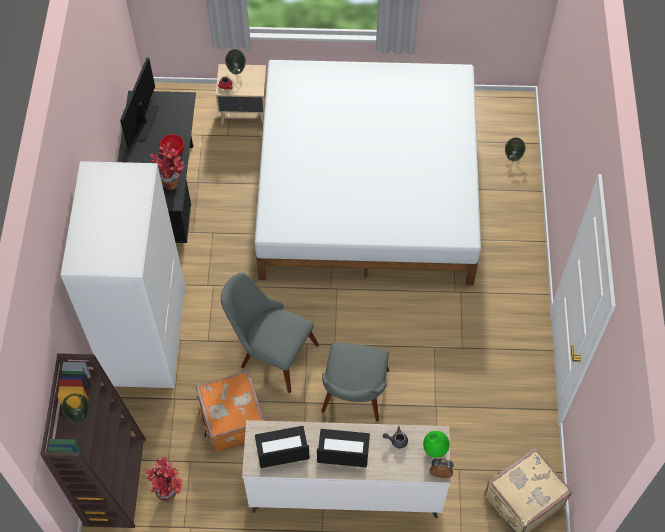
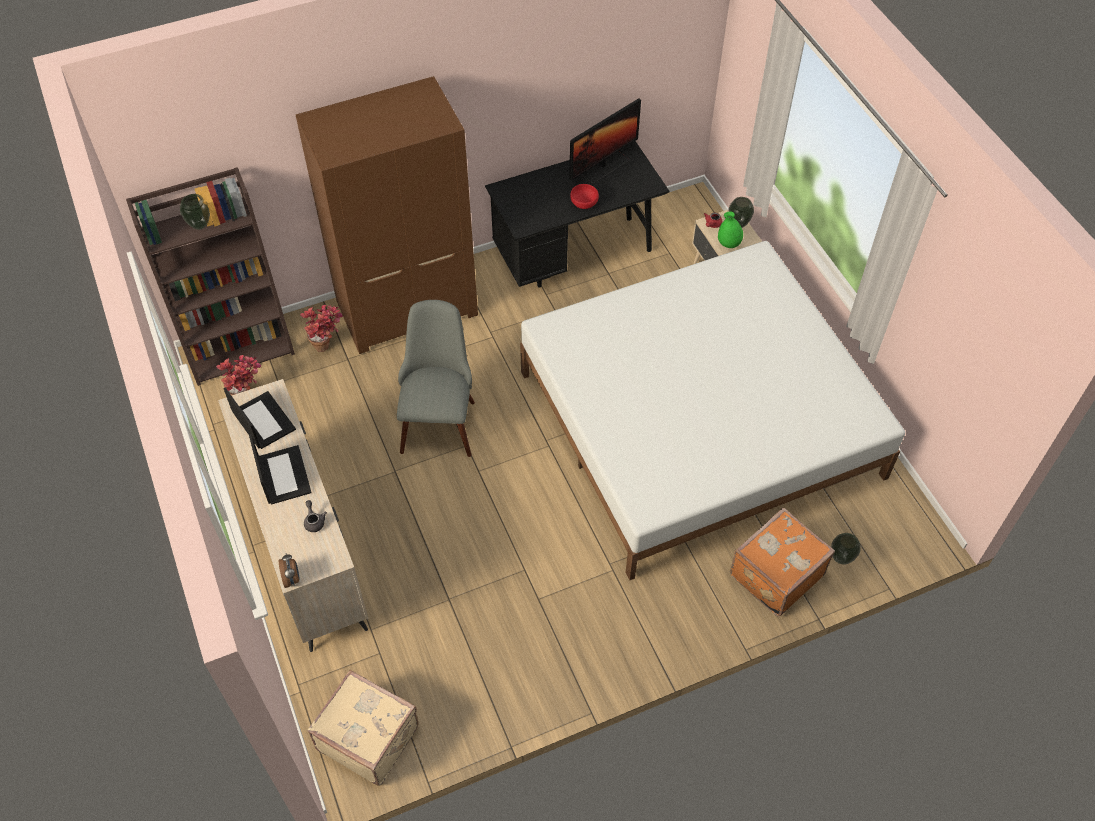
camera: 65 degrees right, 5 degrees down
(142, 122) = (603, 166): monitor -> monitor turned 150 degrees clockwise
(146, 334) = (407, 307): white wardrobe -> brown wardrobe
(172, 181) = (546, 217): potted plant -> potted plant (327, 345)
(231, 421) = (344, 416): orange suitcase -> orange suitcase (774, 574)
(353, 399) = (419, 514): grey chair -> none
(435, 449) = (318, 562): green vase -> green vase (728, 244)

